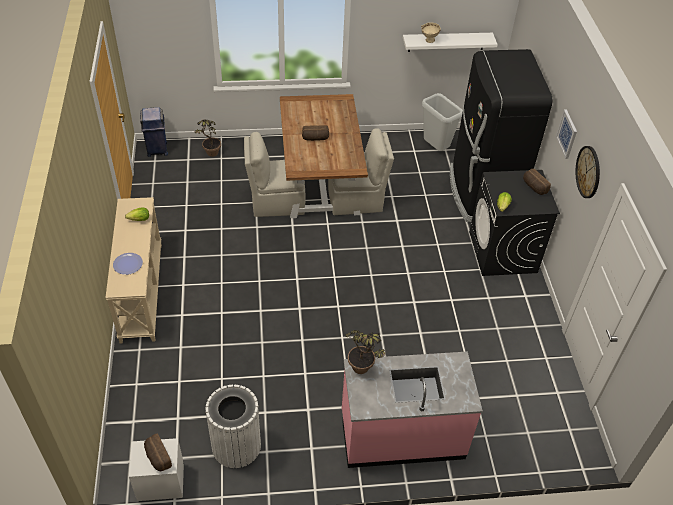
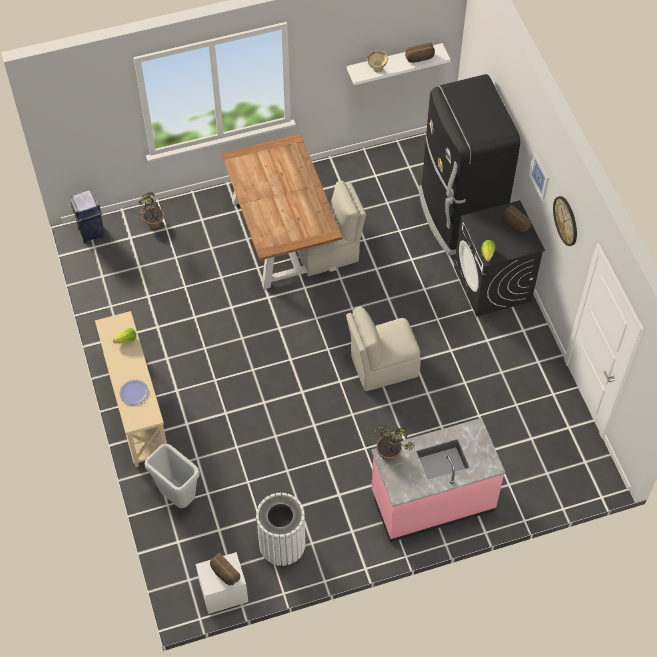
camera: 10 degrees left, 10 degrees up
(276, 202) = (243, 273): beige chair -> beige chair (382, 366)
(315, 138) = (276, 202): bread -> bread (420, 58)
(436, 148) = (398, 167): grey trash can -> grey trash can (179, 497)

